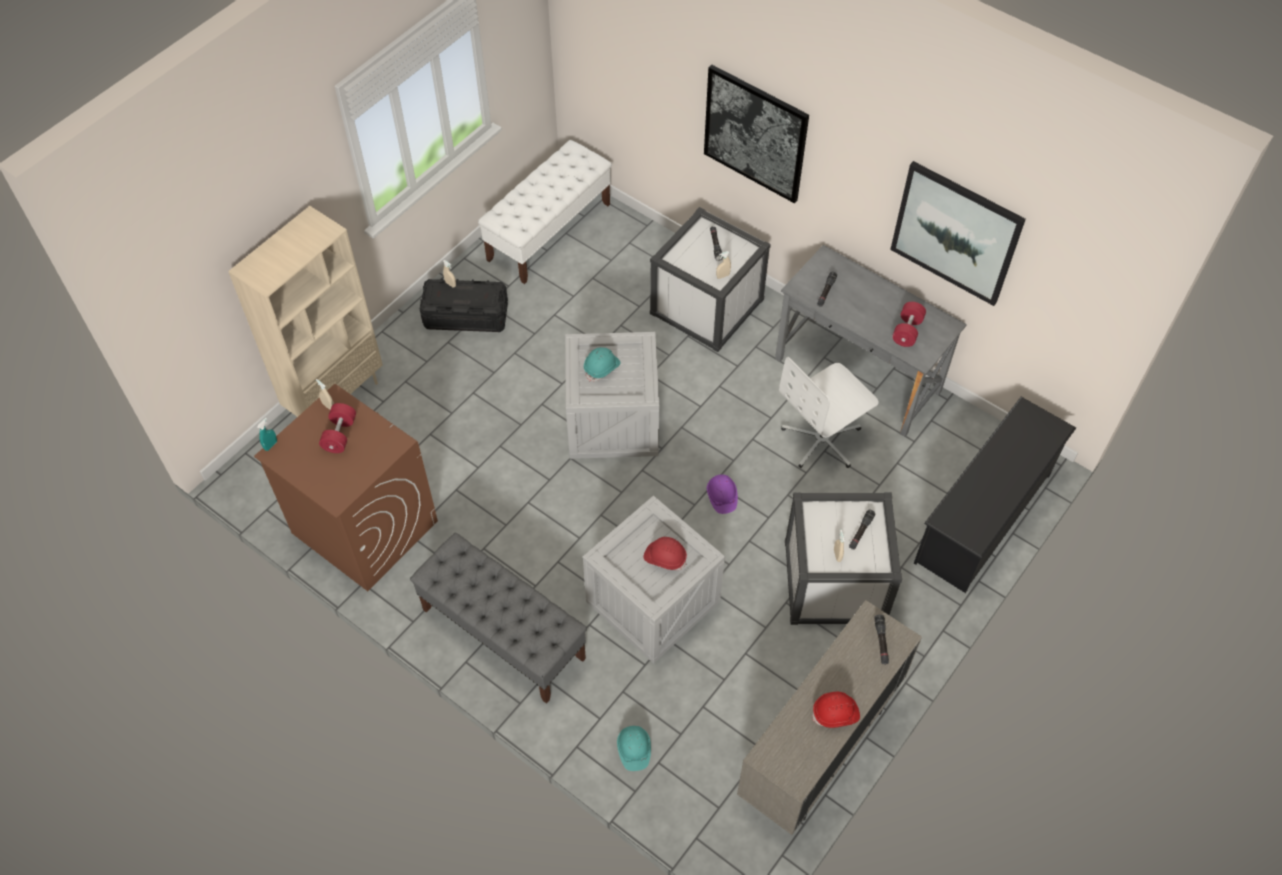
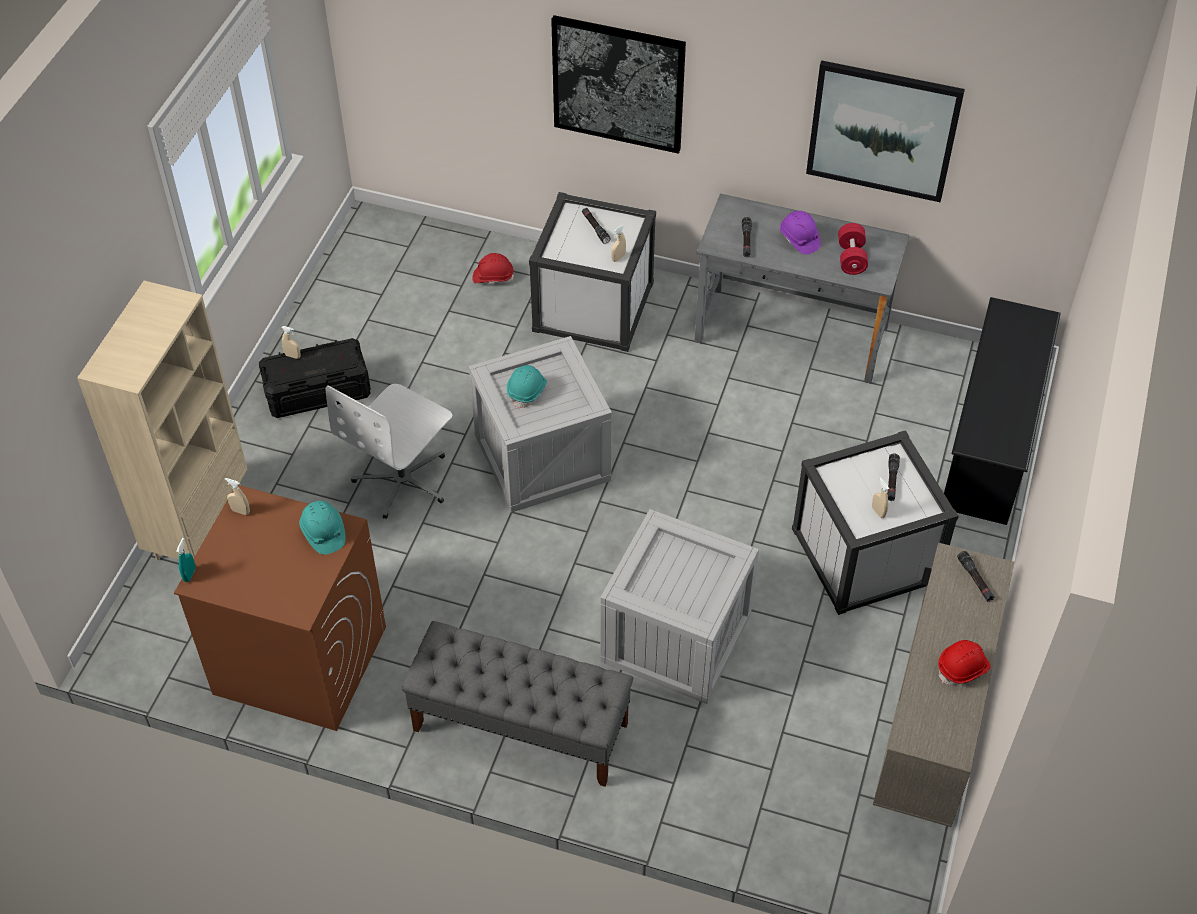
camera: 20 degrees left, 5 degrees down
(340, 435) = (270, 539): red dumbbell -> none
(549, 231) = (375, 273): white bench -> none
(634, 750) = (727, 804): turquoise hard hat -> turquoise hard hat (323, 533)
(665, 557) = (692, 571): red hard hat -> red hard hat (493, 277)
(721, 497) = (702, 504): purple hard hat -> purple hard hat (799, 239)
(822, 439) = (784, 411): white office chair -> white office chair (403, 480)

